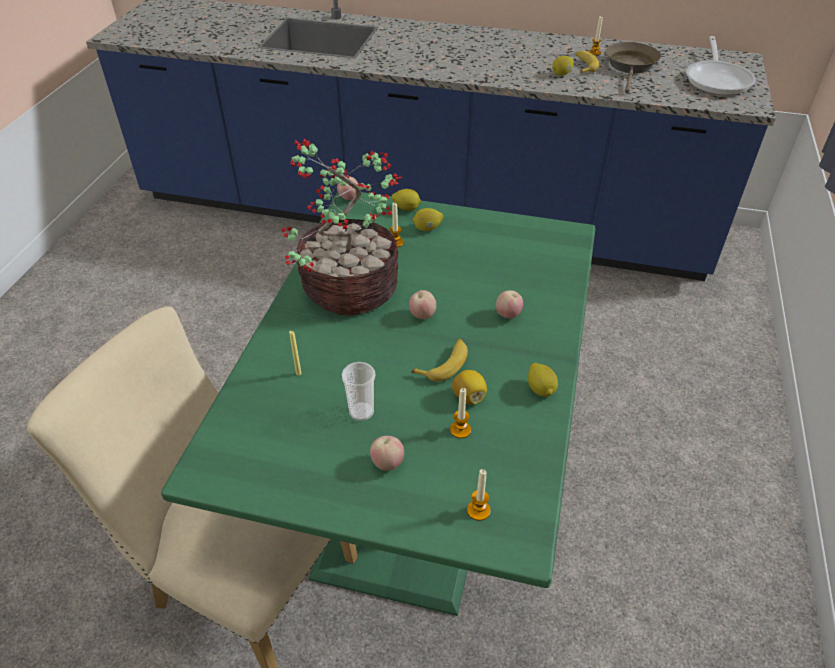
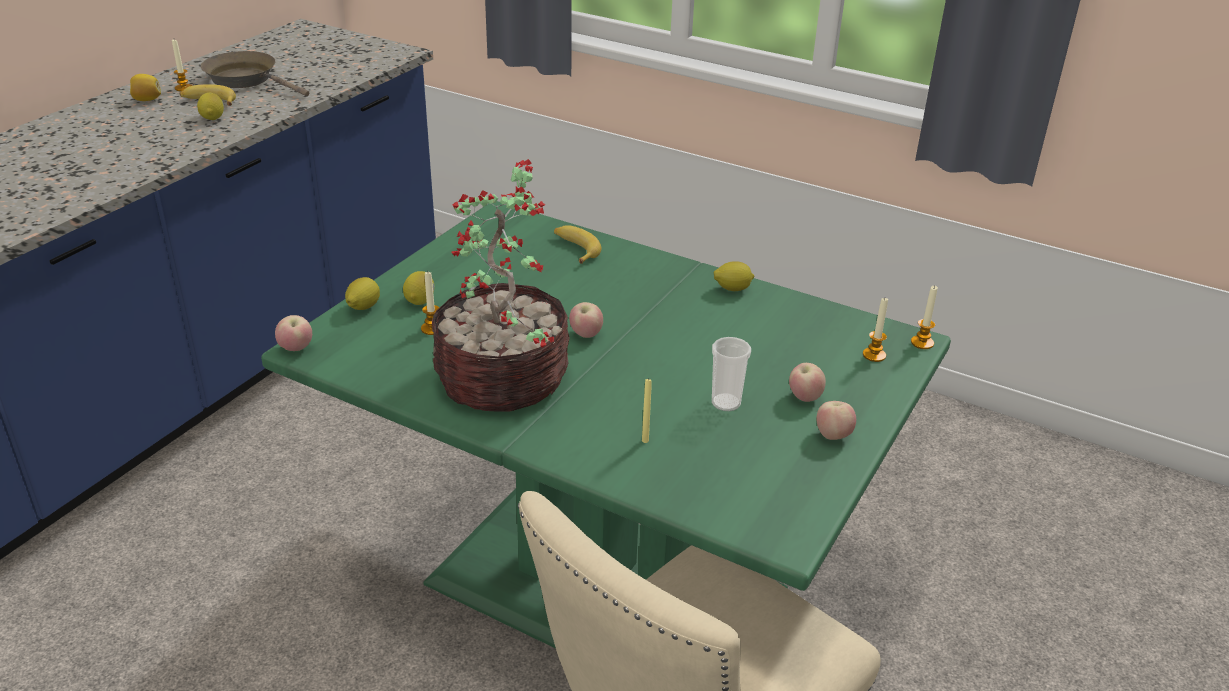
camera: 75 degrees left, 10 degrees down
(444, 364) = (673, 336): banana -> banana (575, 249)
(460, 430) = (772, 345): candle -> candle (922, 343)
(469, 396) = (727, 331): lemon -> lemon (147, 100)
(508, 315) = (615, 282): apple -> apple (833, 436)
(717, 79) = (330, 50): frying pan -> none

